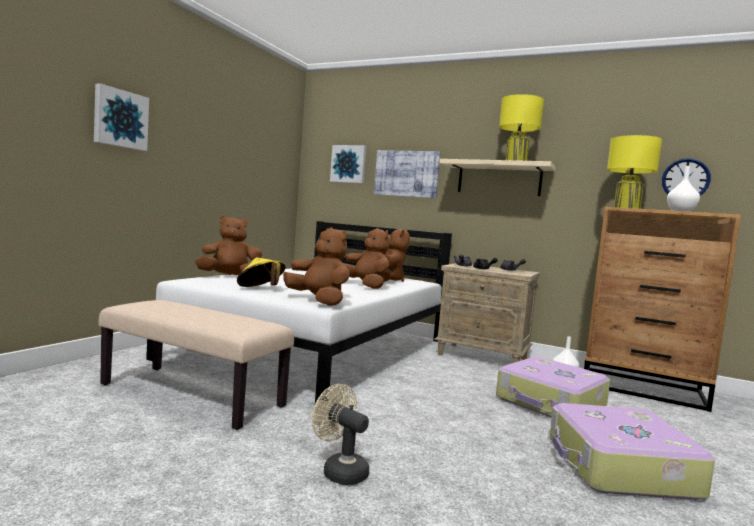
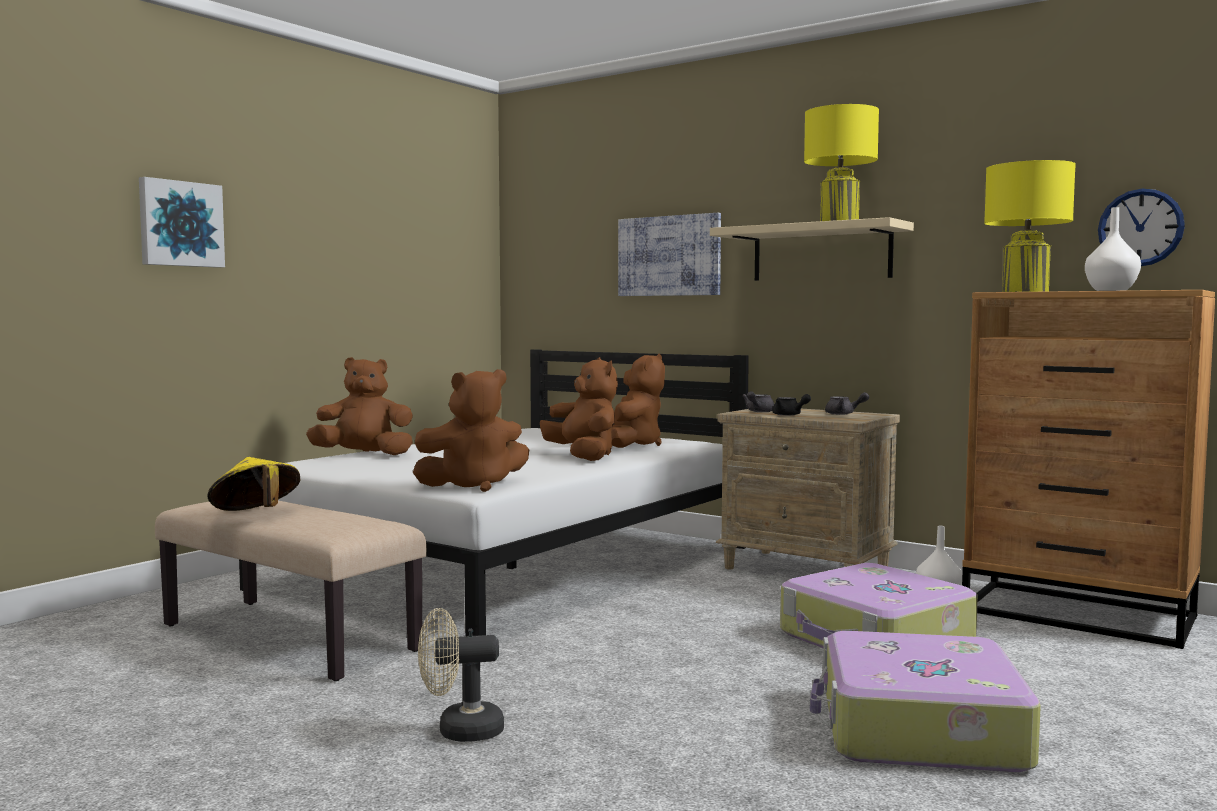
camera: 10 degrees right, 0 degrees up
(260, 289) = (397, 472): yellow hat -> yellow hat (255, 515)
(318, 301) = (473, 486): brown plush toy -> brown plush toy turned 105 degrees clockwise
(339, 471) = (459, 731): beige fan -> beige fan turned 60 degrees counterclockwise
(349, 164) = (576, 247): picture -> none

